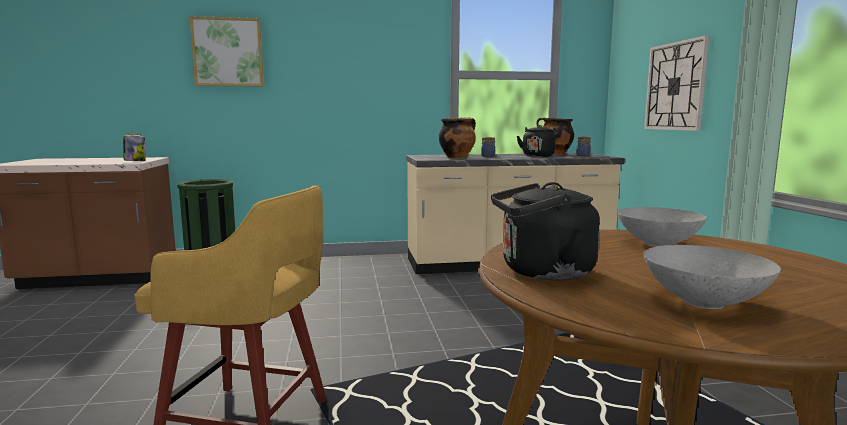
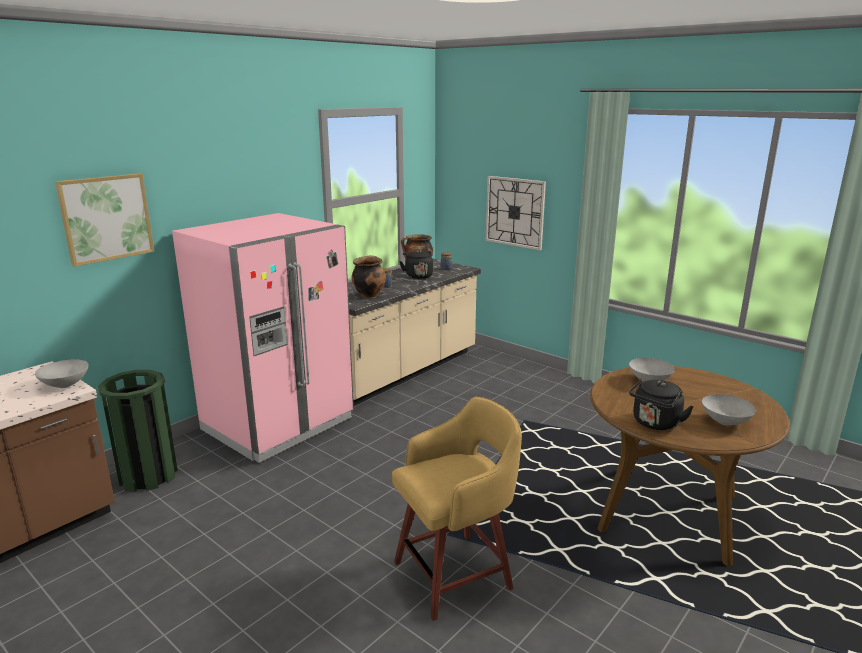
camera: 40 degrees left, 10 degrees up
(135, 161) = (64, 385): jar -> grey bowl
(344, 269) = (278, 424): none -> pink fridge

